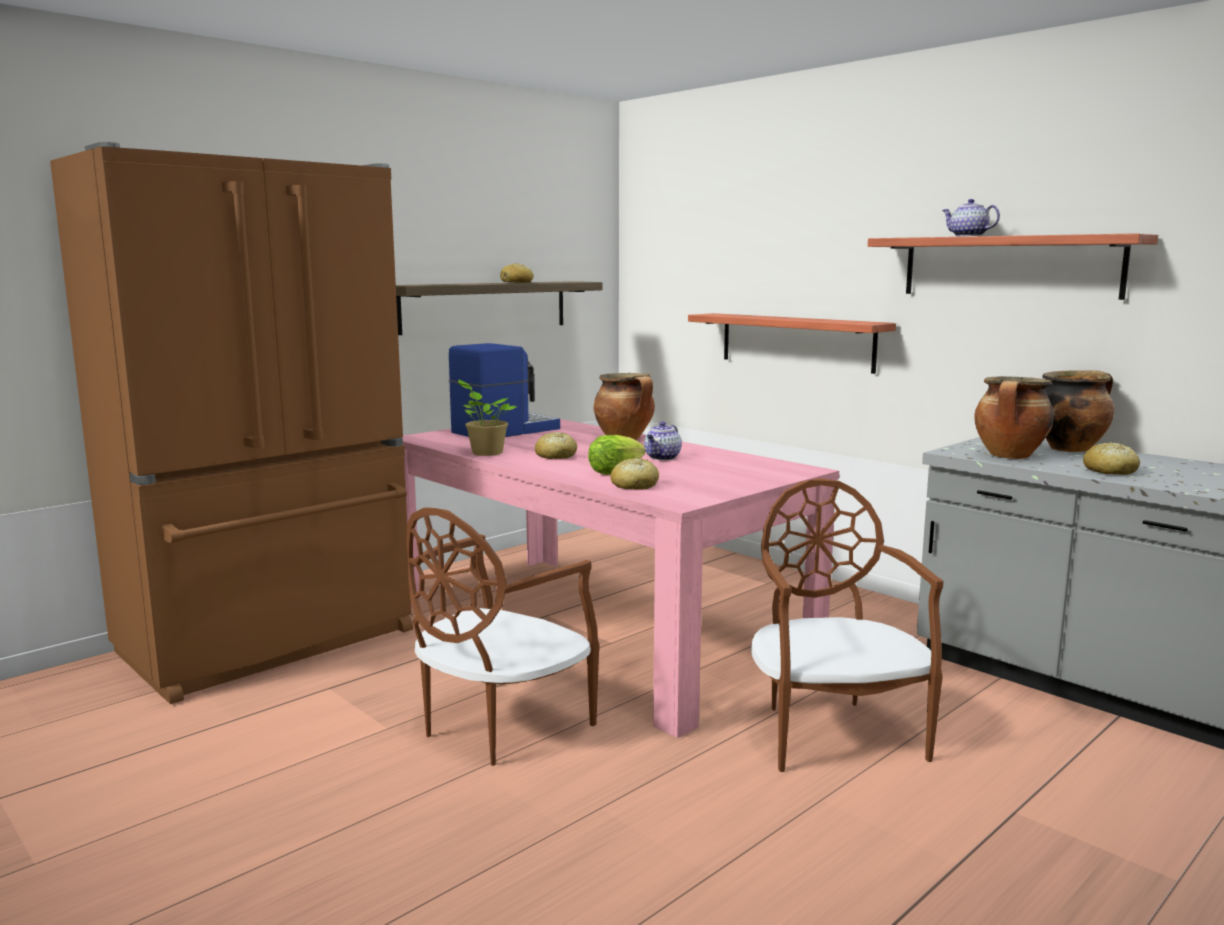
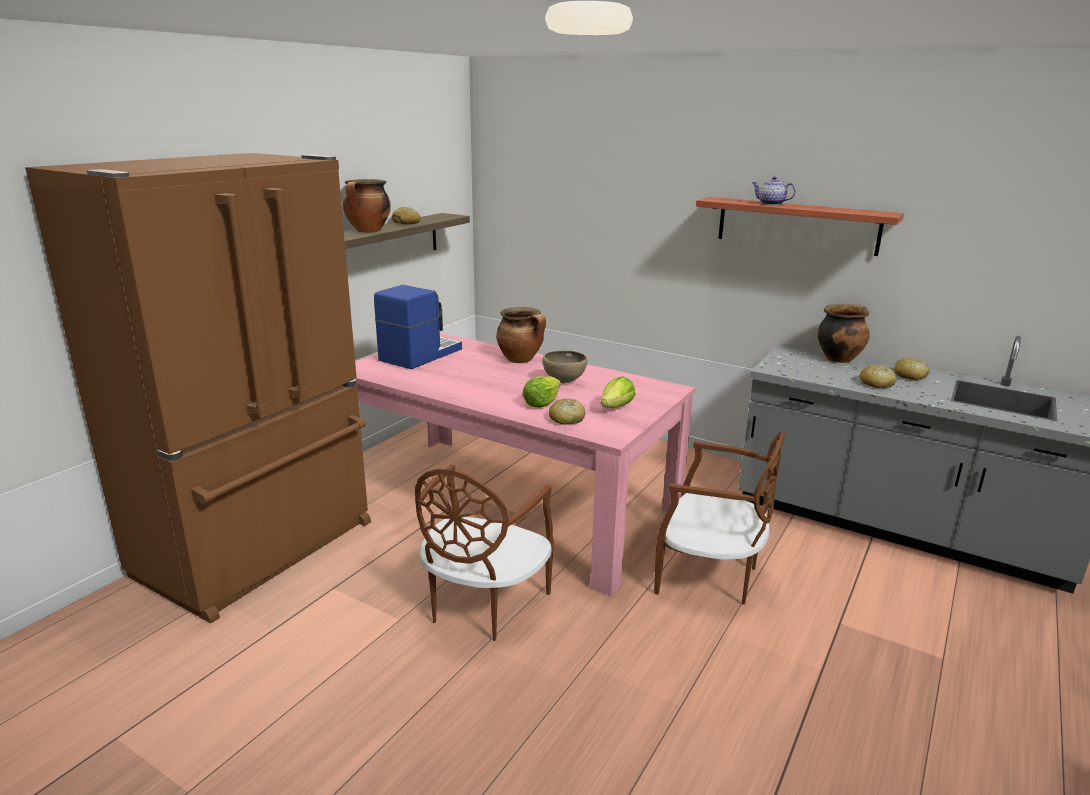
camera: 15 degrees left, 10 degrees up
(485, 452) = (425, 386): potted plant -> none
(556, 456) = (483, 386): bread -> bread (909, 376)
(662, 458) = (564, 382): teapot -> brown bowl
(711, 480) = (616, 407): none -> lettuce
(796, 341) = (629, 267): shelf -> none
(833, 733) = (709, 576): brown chair -> brown chair turned 135 degrees clockwise
(1010, 456) = (808, 371): cooking pot -> cooking pot (368, 231)

